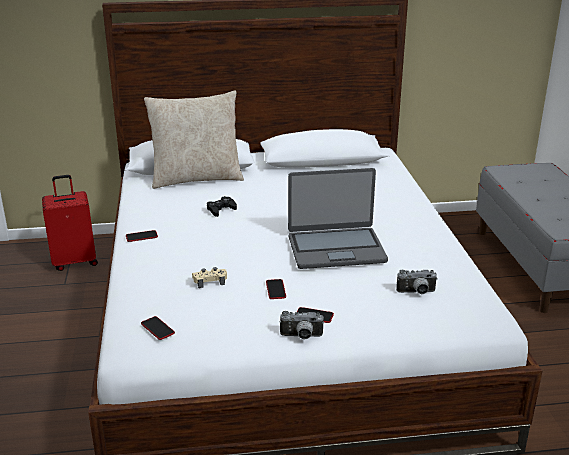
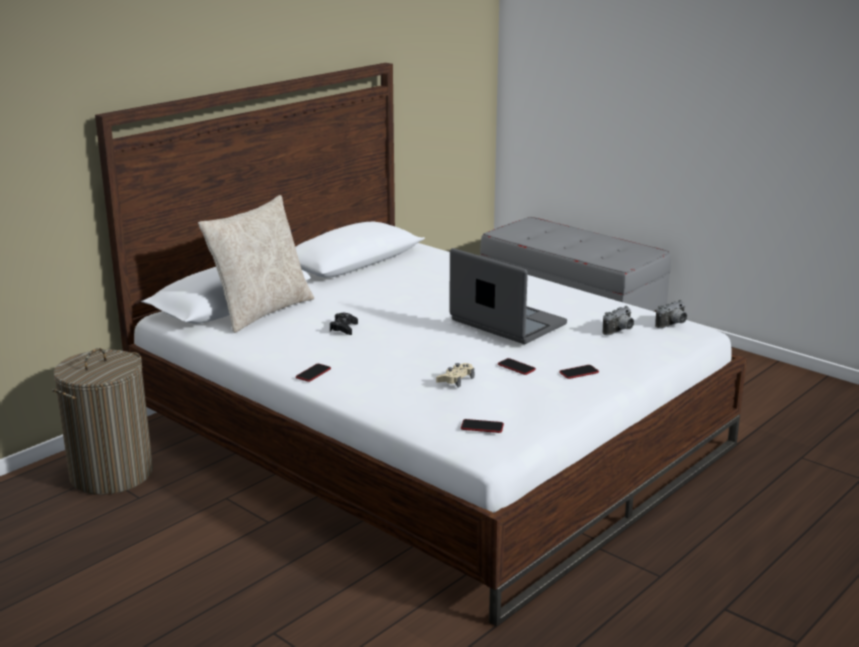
camera: 40 degrees left, 5 degrees down
(75, 261) = (111, 474): red suitcase -> laundry basket
(301, 337) = (596, 388): camera -> camera (673, 325)
(336, 248) = (507, 323): laptop -> laptop turned 90 degrees counterclockwise

